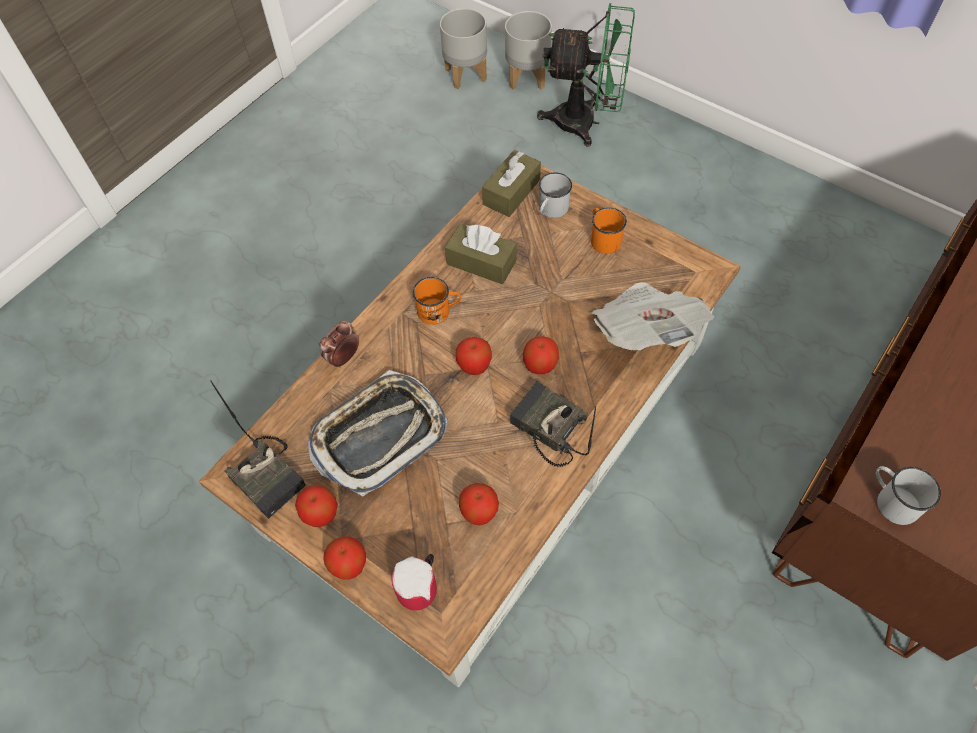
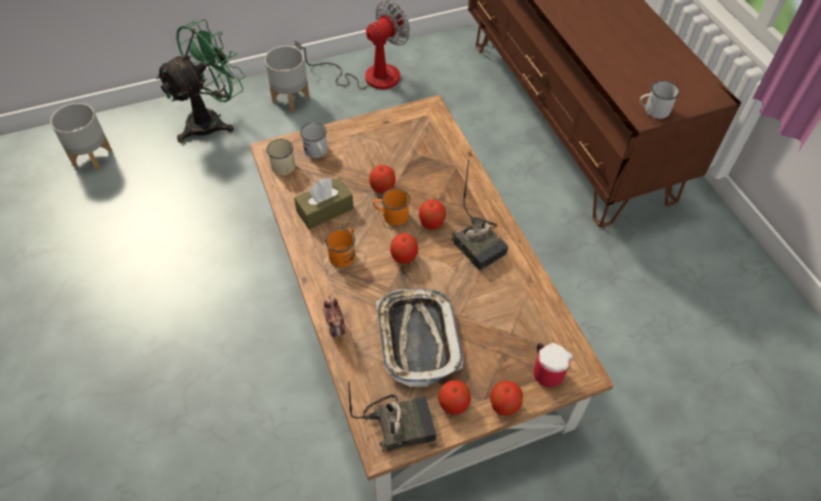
camera: 60 degrees left, 5 degrees down
(479, 511) = (514, 310): apple -> apple (382, 188)
(511, 192) = (282, 164): brown tissue box -> beige mug
(528, 77) = (137, 126): grey planter -> grey planter (291, 98)
(547, 428) = (480, 244): radio -> radio turned 105 degrees counterclockwise
(603, 238) = (363, 141): orange mug -> orange mug (391, 215)
(646, 331) = (449, 160): newspaper -> none
(777, 204) = (368, 76): none -> fan

